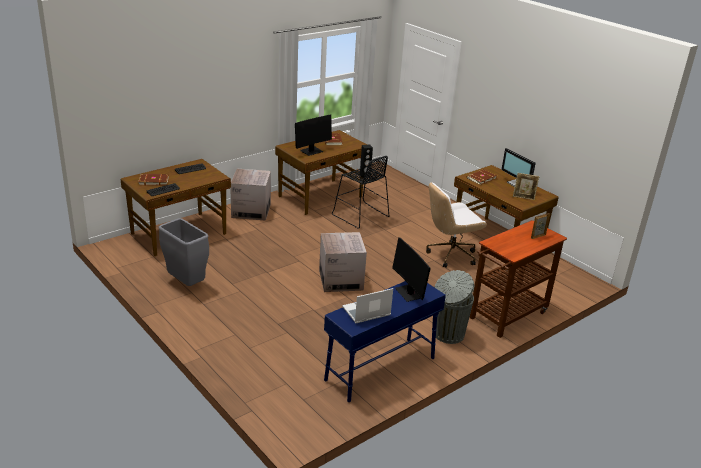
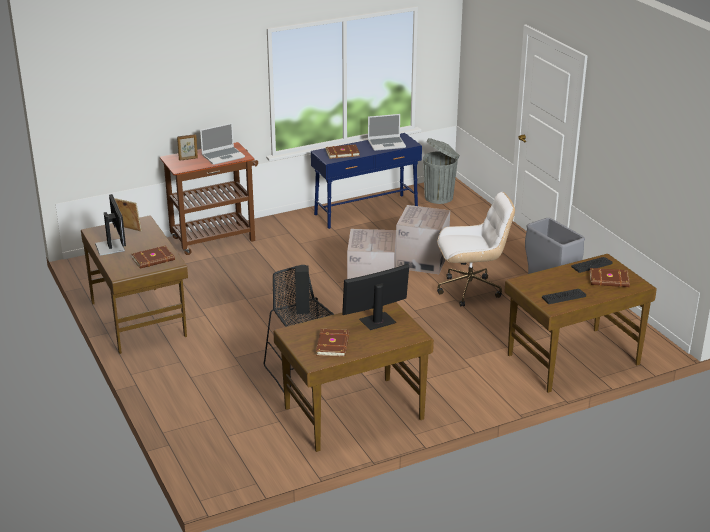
camera: 165 degrees left, 0 degrees up
(251, 211) = (470, 392): cardboard box -> cardboard box (422, 260)
(409, 293) = (342, 153): monitor -> brown book
(448, 334) = (288, 229): grey trash can -> grey trash can (439, 197)
(450, 256) = (221, 302): white office chair -> white office chair (471, 290)
(509, 242) = (223, 156): none -> laptop

